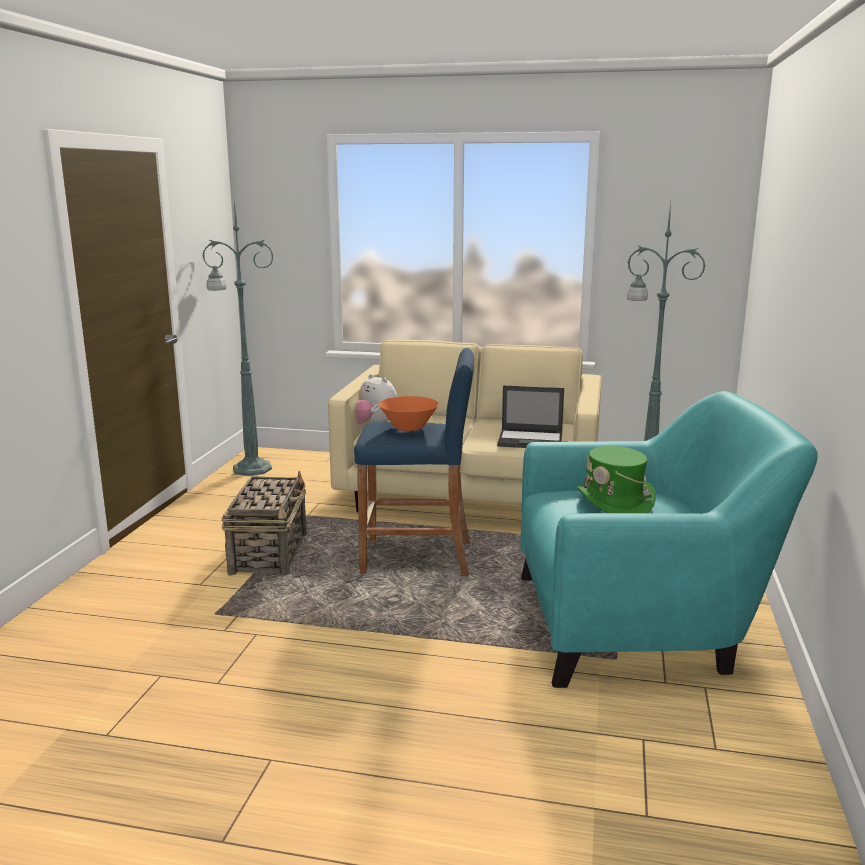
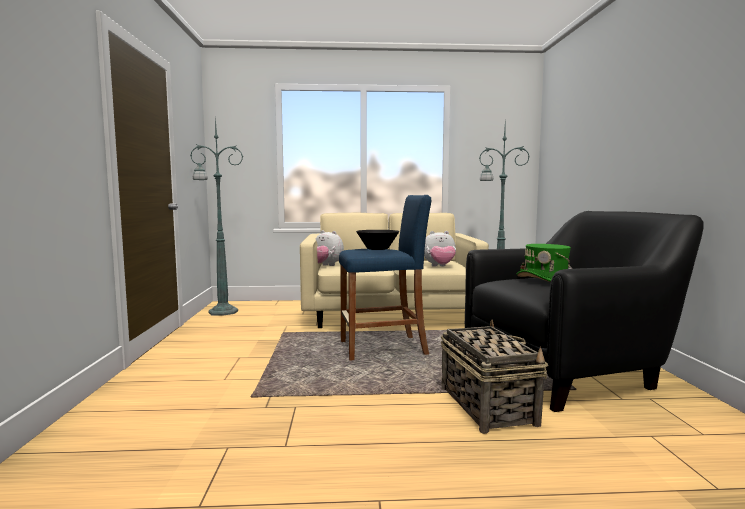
camera: 15 degrees left, 10 degrees down
(269, 553) = (269, 355): basket -> basket (486, 405)
(408, 428) = (377, 249): orange bowl -> black bowl
(531, 440) = (439, 266): laptop -> plush toy
(640, 624) = (568, 369): turquoise armchair -> black armchair

